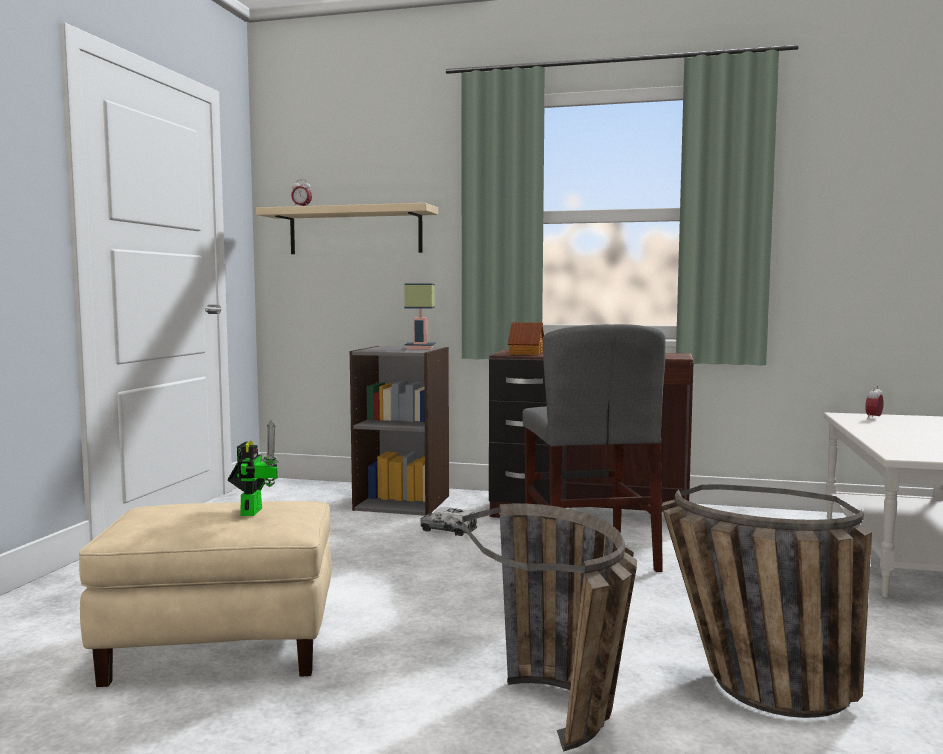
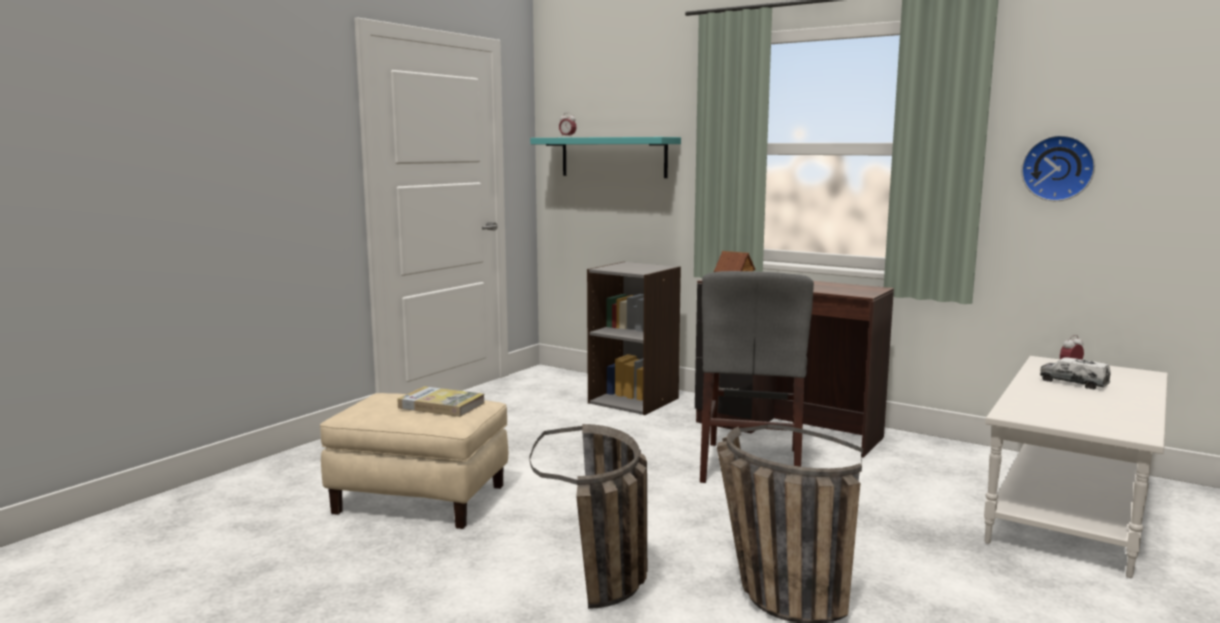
camera: 20 degrees right, 5 degrees up
(253, 510) = (441, 405): toy robot -> book
(355, 231) = (613, 157): beige shelf -> turquoise shelf
(418, 348) = (650, 267): table lamp -> none
(448, 530) = (650, 430): toy truck -> toy truck (1073, 383)
(836, 229) = (1058, 168): none -> wall clock

